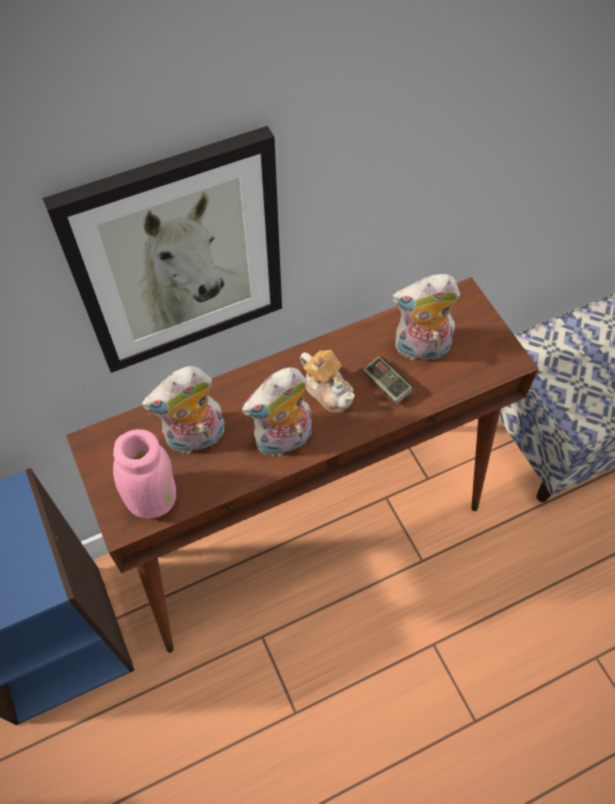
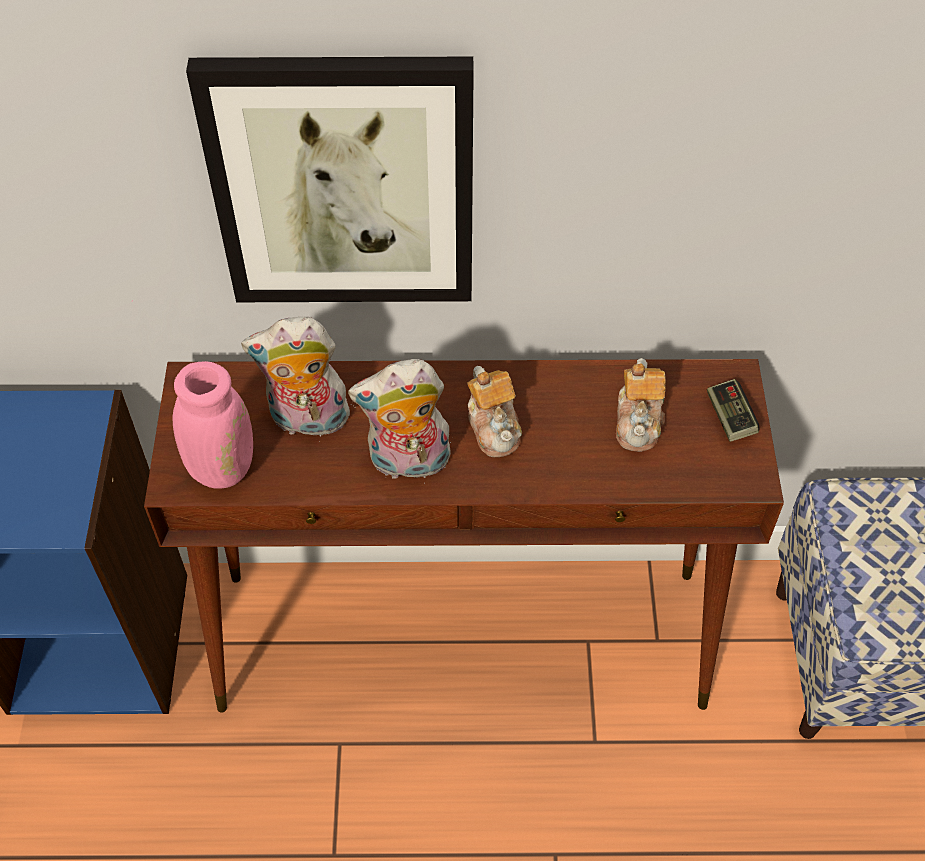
camera: 25 degrees right, 5 degrees down
(386, 385) = (571, 447): game controller -> game controller (730, 417)
(420, 349) = (639, 421): plush toy -> teapot

